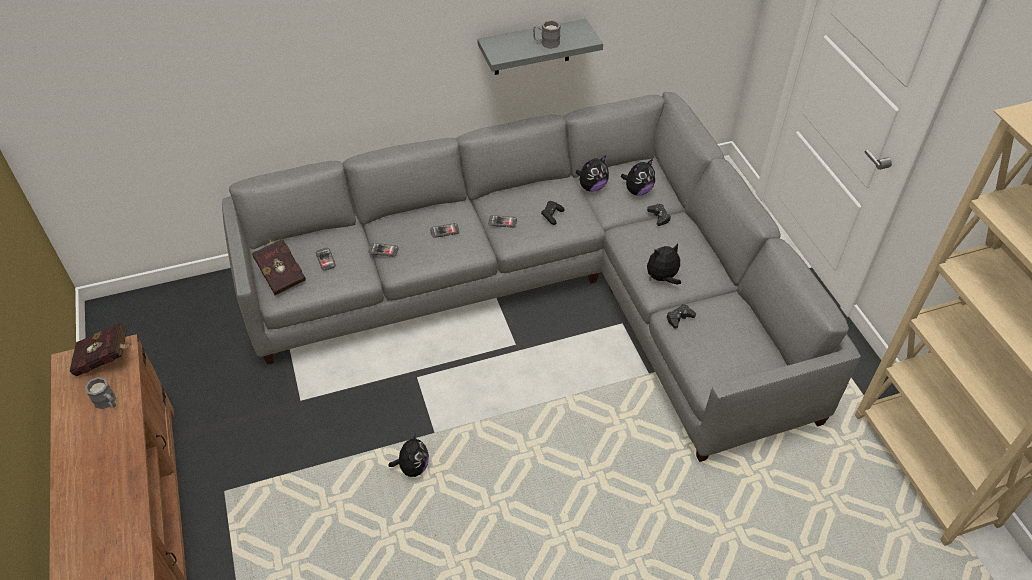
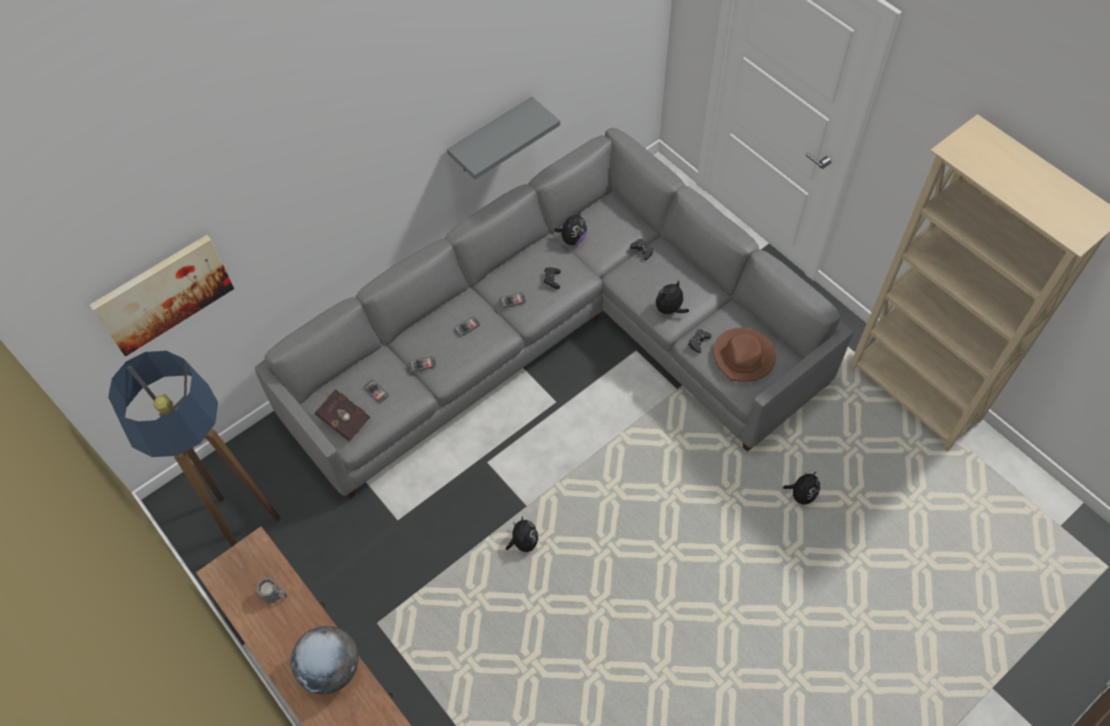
camera: 20 degrees left, 10 degrees up
(106, 359) = (249, 558): red book -> none
(113, 494) = (331, 668): none -> globe
(129, 66) = (163, 293): none -> picture
(159, 348) = (241, 519): none -> floor lamp
(546, 43) = (510, 135): grey mug -> none
(637, 191) = (613, 230): plush toy -> plush toy (801, 494)
(723, 348) = (744, 357): none -> brown hat

